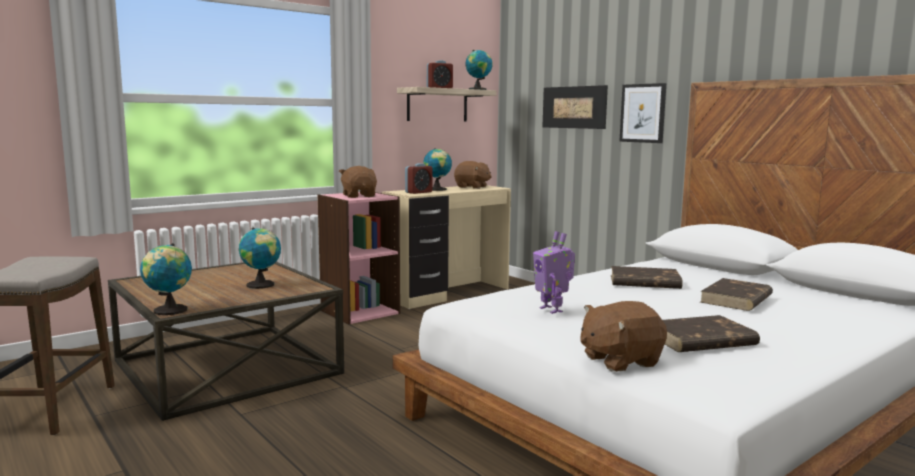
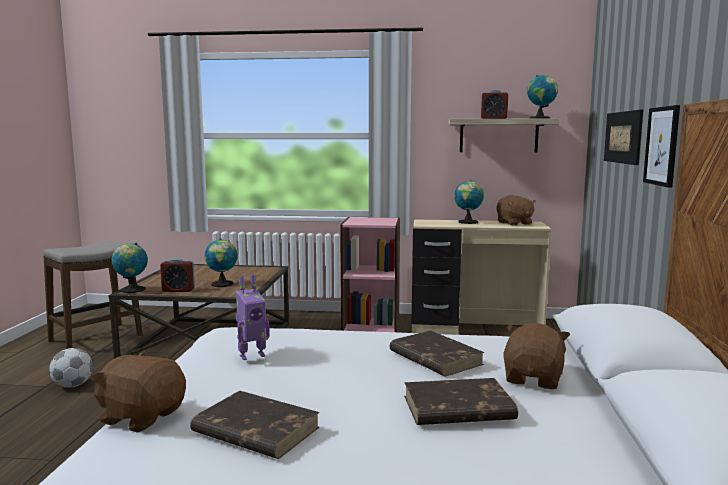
camera: 45 degrees right, 0 degrees up
(165, 454) = (73, 385): none -> football
(359, 196) = (368, 221): brown plush toy -> brown plush toy (534, 379)
(418, 192) = (438, 223): alarm clock -> alarm clock (178, 290)
(552, 309) = (251, 355): toy robot -> toy robot turned 135 degrees counterclockwise

